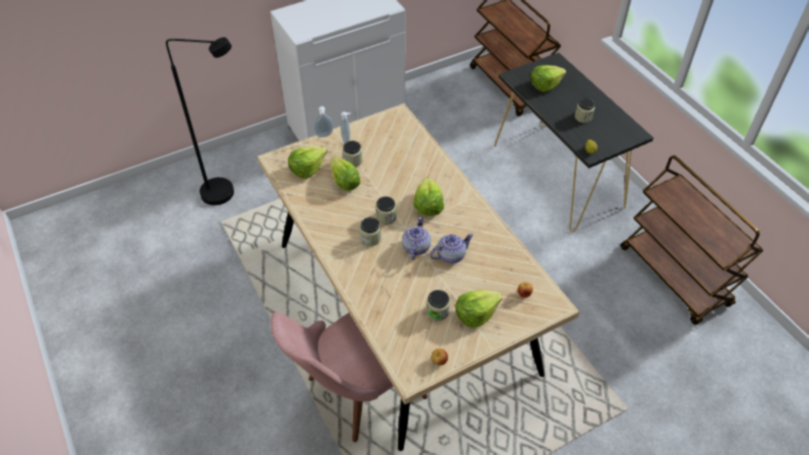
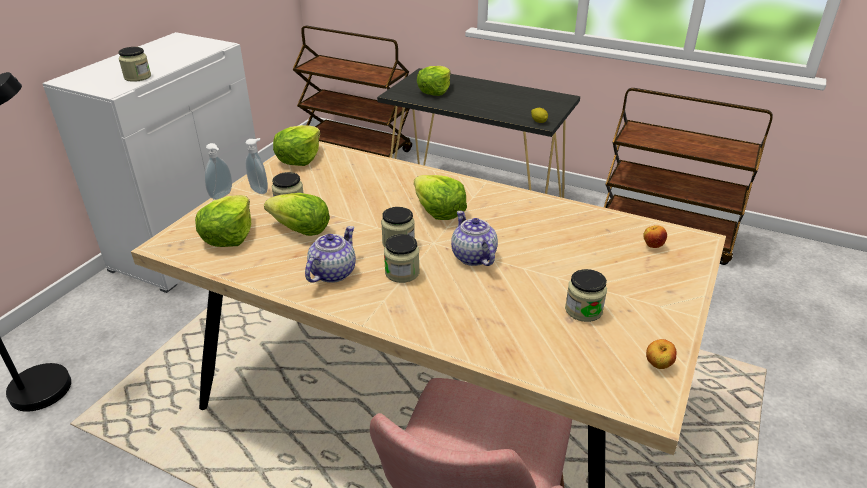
camera: 35 degrees left, 15 degrees down
(451, 255) = (524, 246): teapot -> teapot (332, 272)
(475, 314) = (629, 290): lettuce -> lettuce (299, 158)
(583, 117) = (500, 102): jar -> jar (137, 77)

